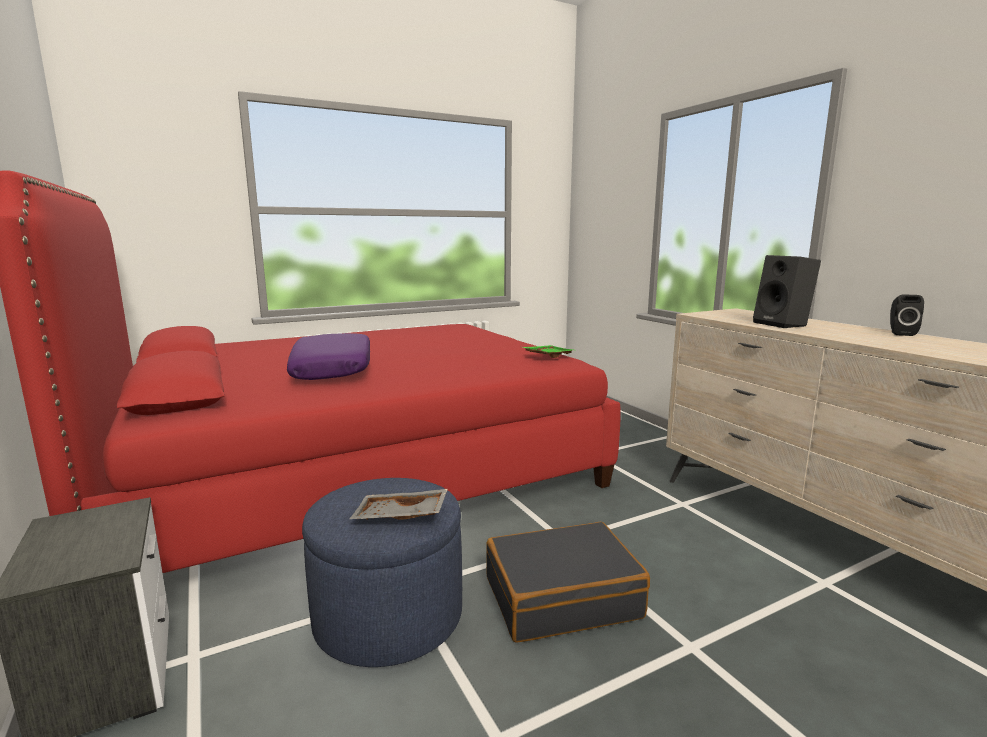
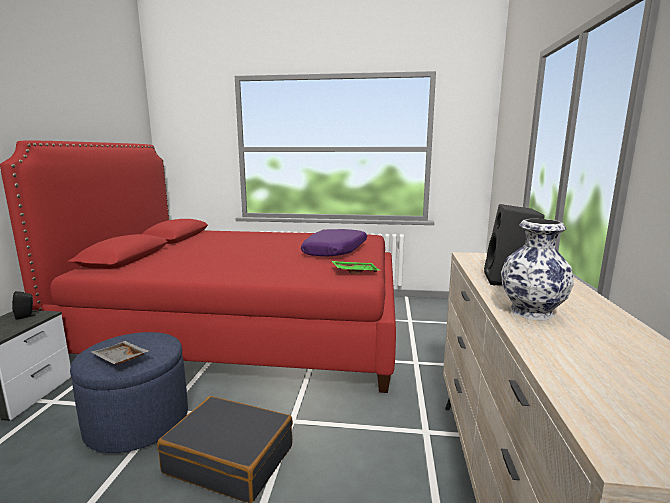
camera: 35 degrees right, 0 degrees up
(334, 369) = (215, 257): purple pillow -> purple pillow (336, 251)
(859, 337) = (530, 312): none -> vase
(900, 333) = (616, 319): black speaker -> black speaker (26, 316)

